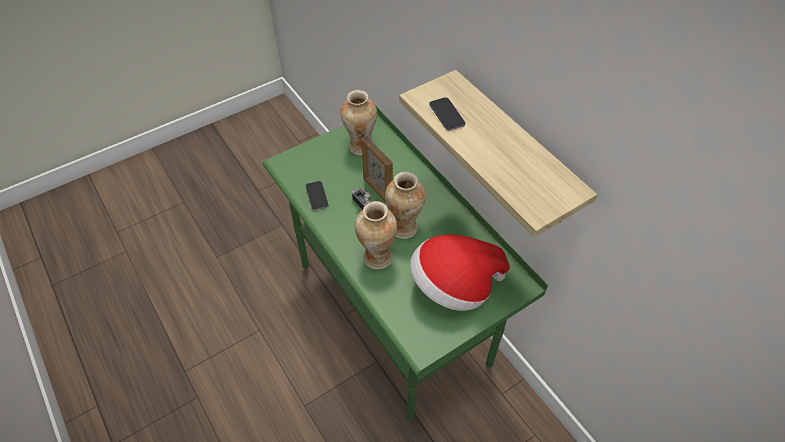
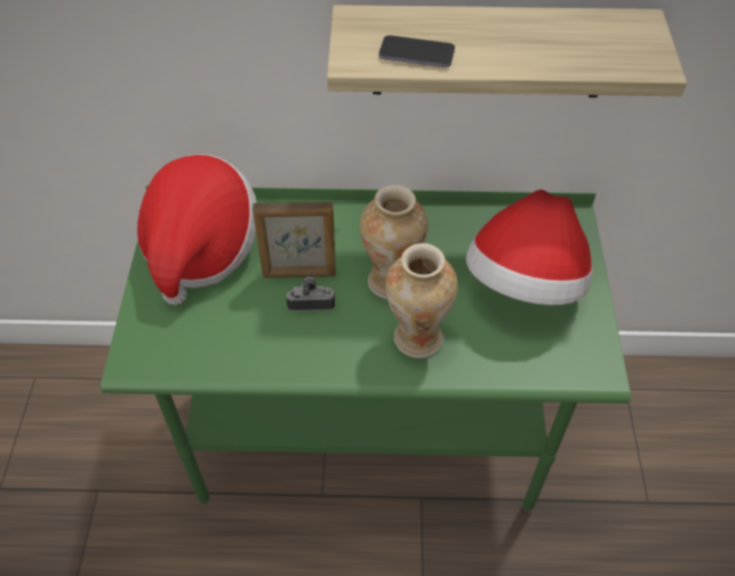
camera: 55 degrees left, 0 degrees up
(317, 196) = (244, 351): phone -> none
(360, 147) = (201, 249): vase -> hat

